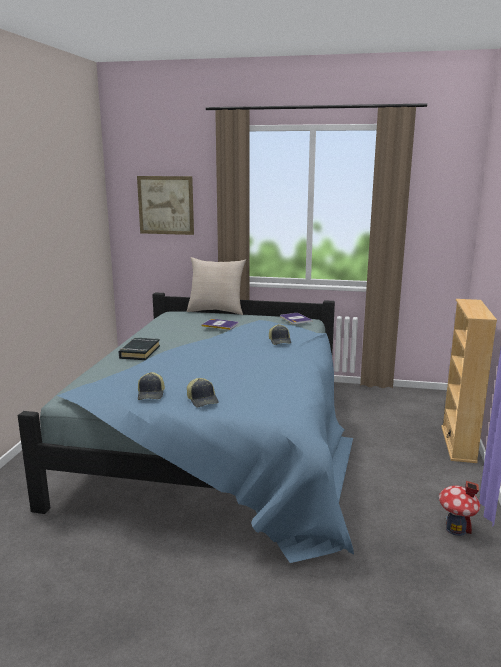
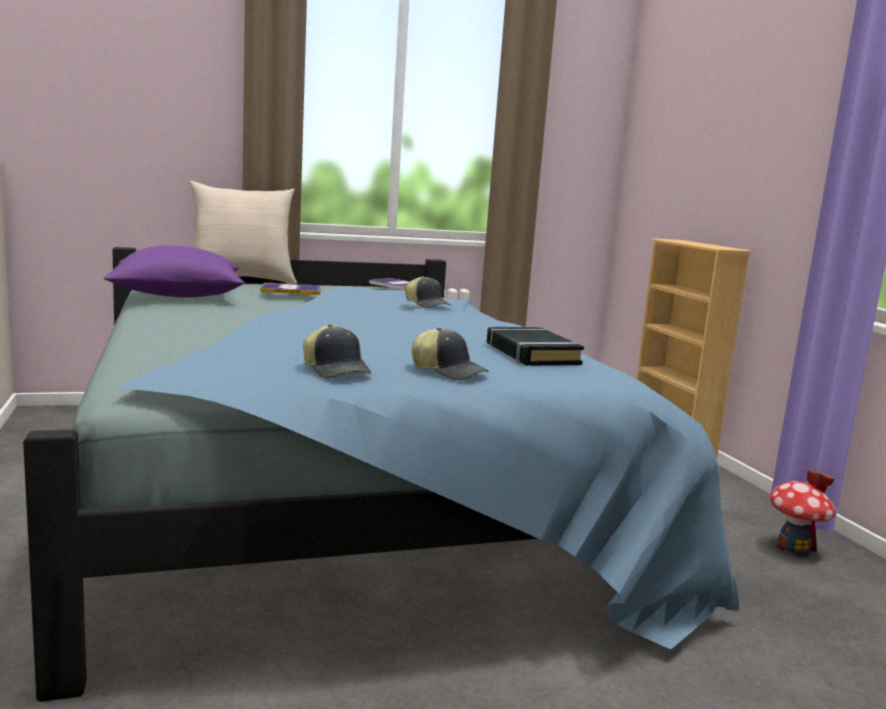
camera: 30 degrees left, 5 degrees down
(139, 352) = (191, 325): black book -> black book (531, 354)
(164, 326) = (178, 295): none -> purple pillow
(166, 205) = (132, 81): picture -> none

